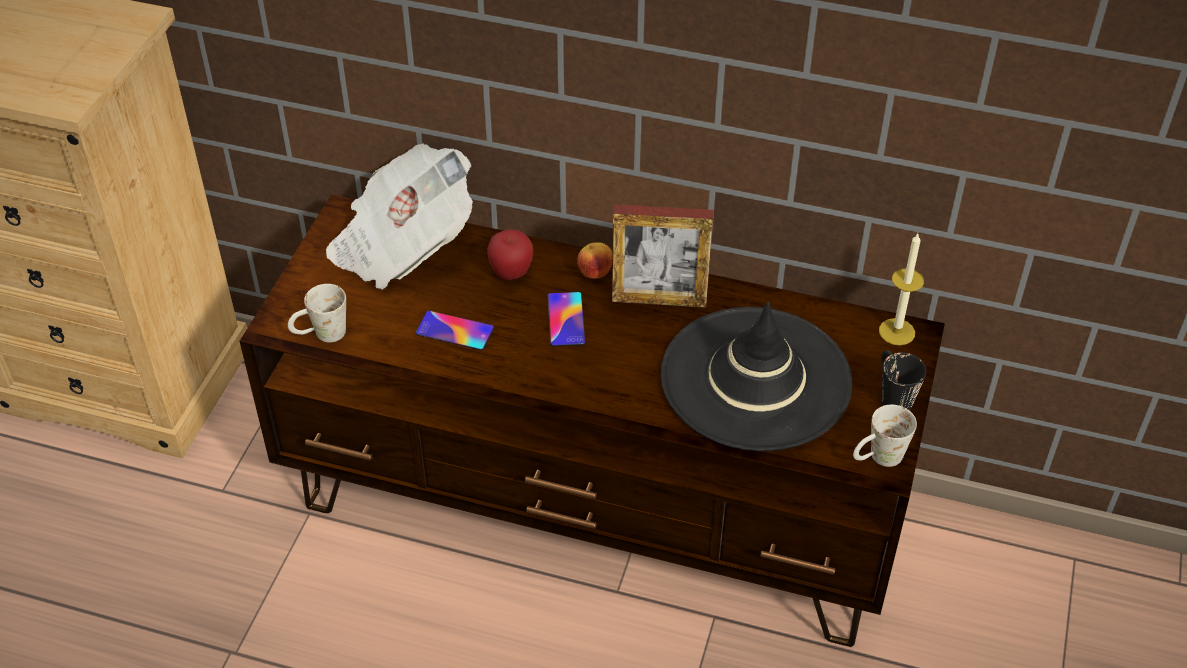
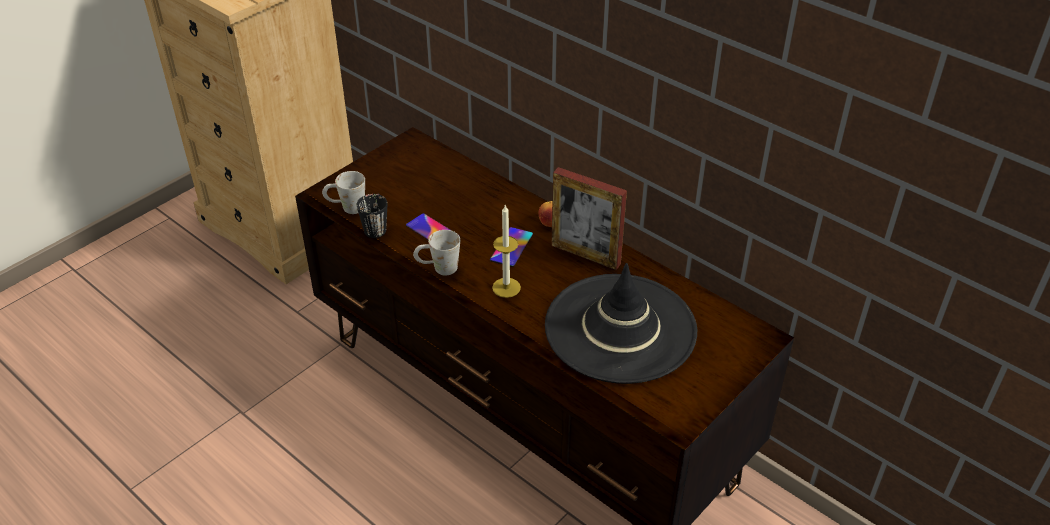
camera: 25 degrees right, 5 degrees down
(402, 245) = (435, 169): newspaper -> none
(511, 273) = (494, 207): apple -> none
(878, 459) = (677, 414): white mug -> white mug (438, 268)
(891, 394) = (718, 373): black mug -> black mug (376, 226)
(897, 332) = (751, 331): candle -> candle (506, 287)

